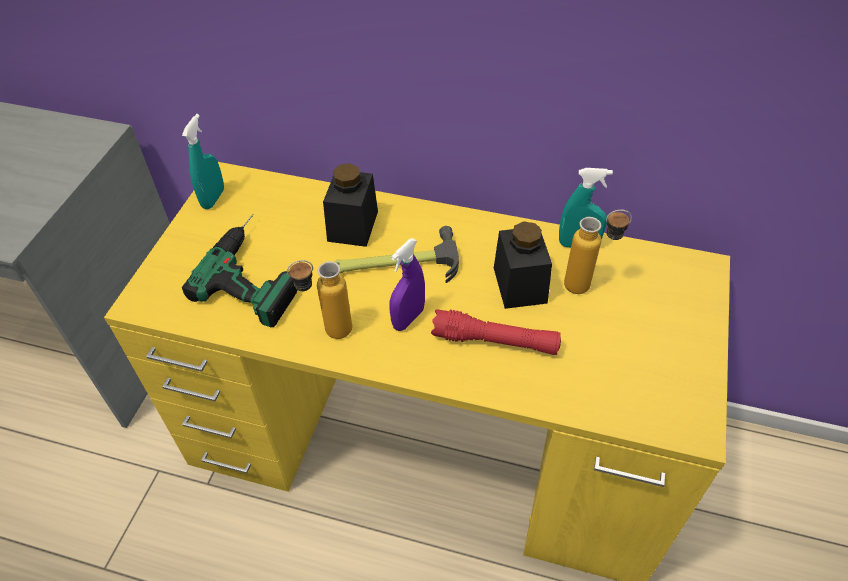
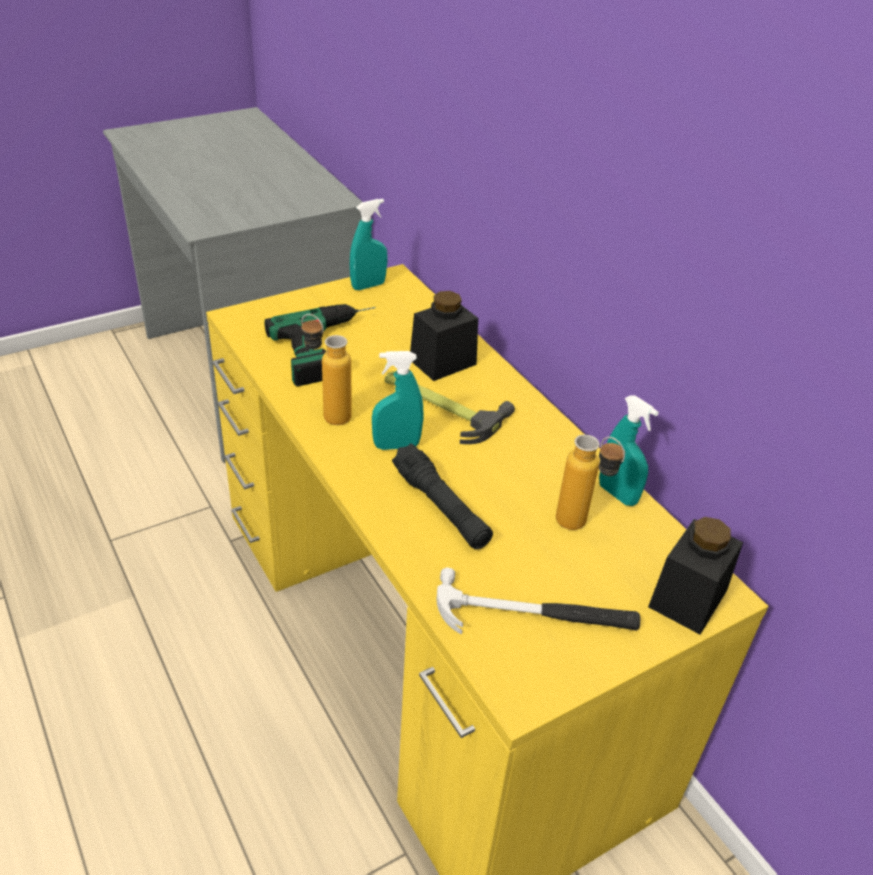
camera: 40 degrees right, 10 degrees down
(408, 318) = (396, 446): purple spray bottle -> turquoise spray bottle
(495, 341) = (441, 507): red flashlight -> black flashlight
(520, 285) = (519, 486): black jar -> black jar (688, 598)
(638, 368) = (535, 615): none -> hammer

